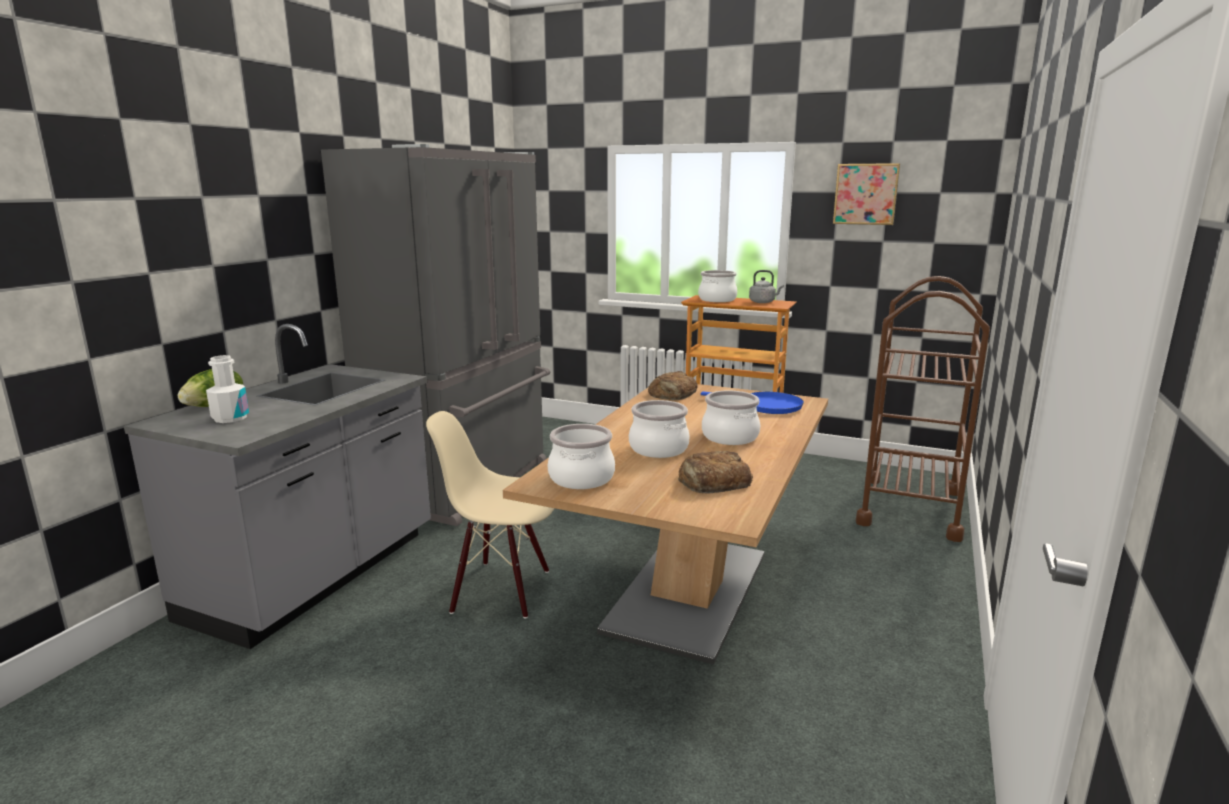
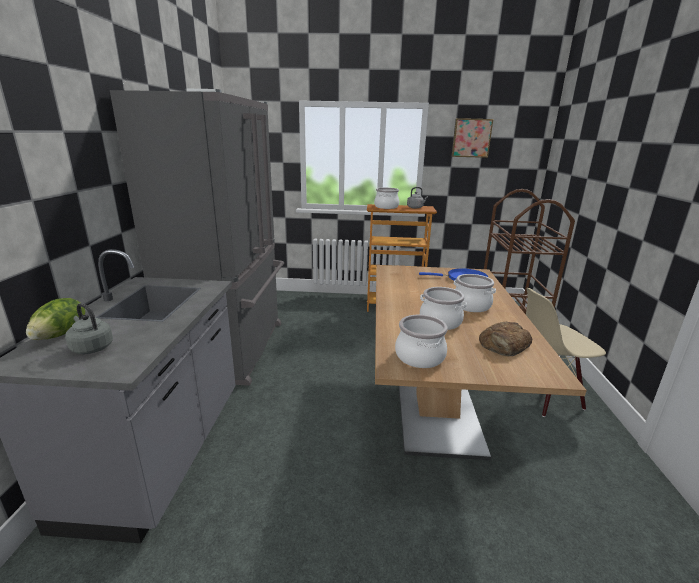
camera: 20 degrees left, 5 degrees up
(230, 418) = (91, 347): white bottle -> grey kettle
(501, 590) = (316, 433): beige chair -> beige chair (545, 395)
(673, 393) = (398, 275): bread -> none

